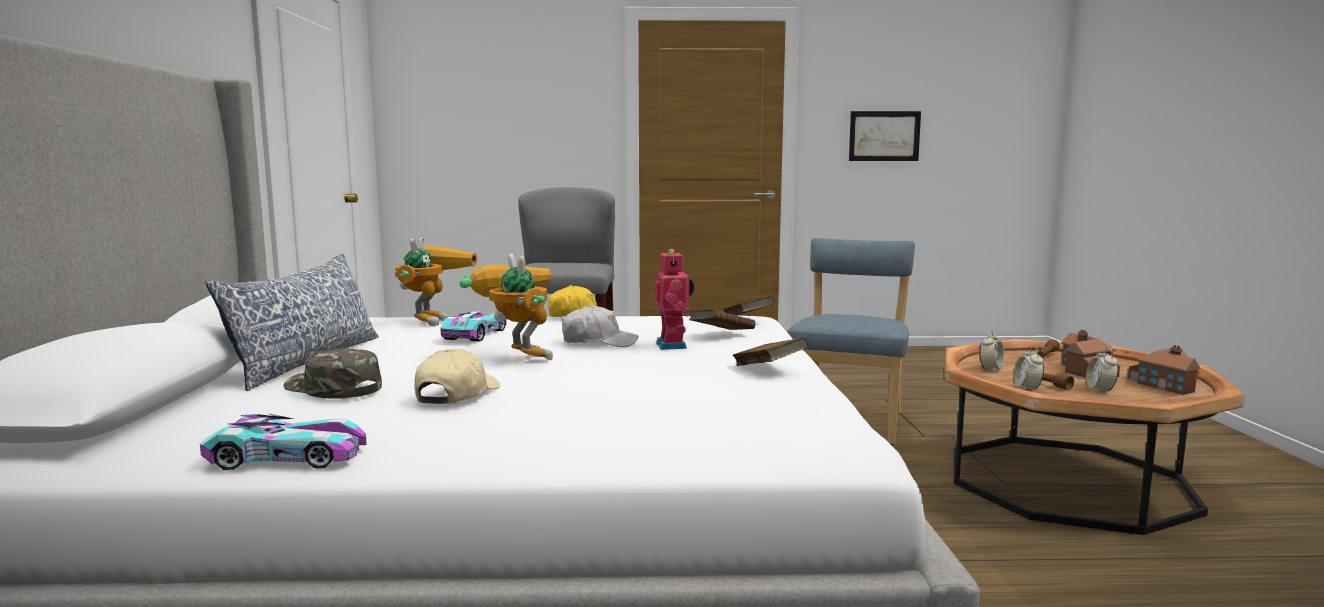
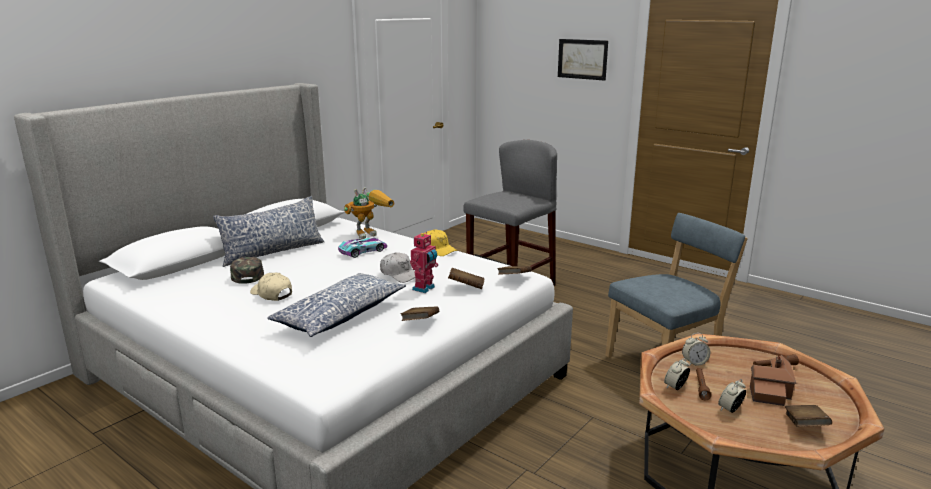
camera: 40 degrees right, 10 degrees up
(287, 457) = (173, 309): toy car -> none
(457, 394) = (271, 294): beige cap -> beige cap turned 105 degrees counterclockwise
(515, 356) = (342, 274): toy robot -> none
(646, 387) = (339, 315): none -> pillow
(884, 136) = (867, 109): picture -> picture (582, 59)
(1164, 384) = (804, 426): toy house -> brown book

